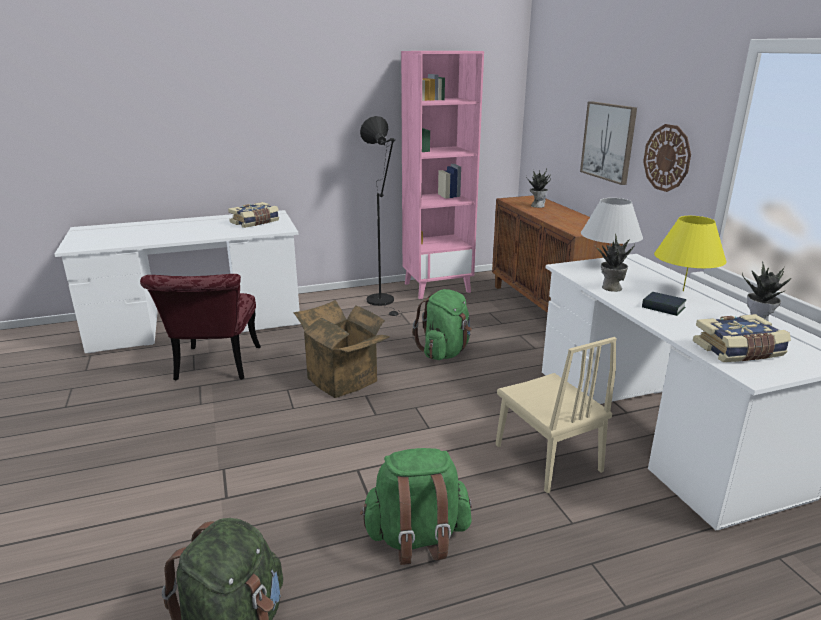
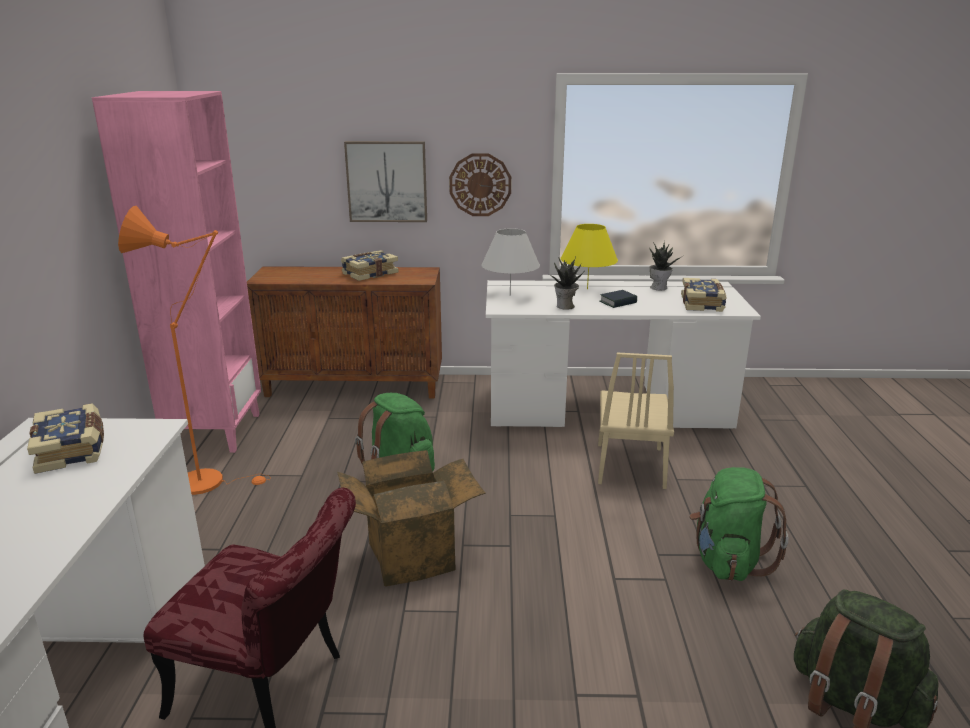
camera: 70 degrees left, 0 degrees up
(383, 302) = (210, 481): black floor lamp -> orange floor lamp
(537, 206) = (308, 275): potted plant -> none
(547, 457) = (630, 465): beige chair -> beige chair turned 105 degrees clockwise
(568, 217) = (369, 273): none -> book

